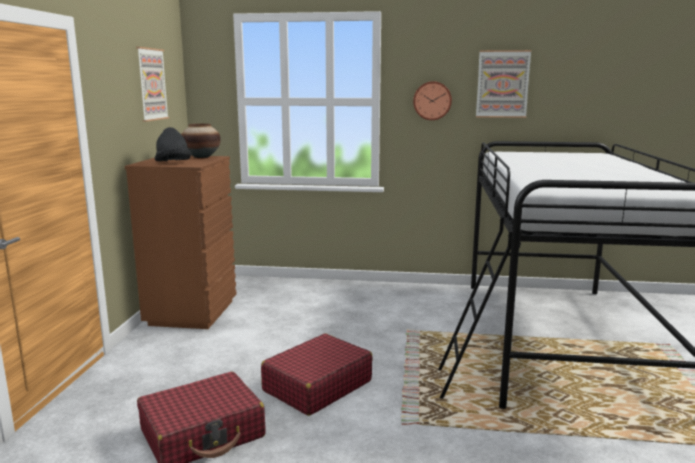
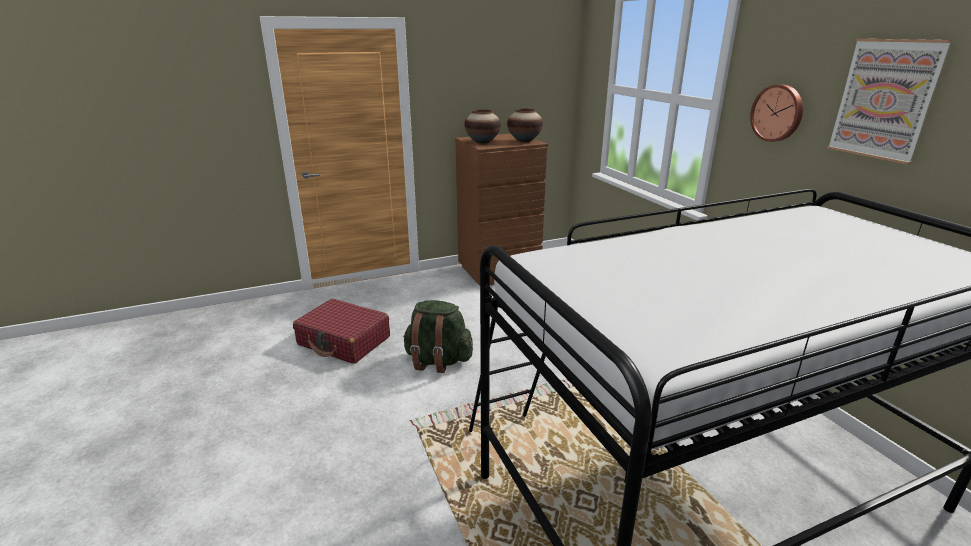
camera: 60 degrees right, 10 degrees up
(152, 84) = (515, 68): picture -> none
(173, 163) = (482, 142): black hat -> vase
(317, 386) = (437, 361): red suitcase -> green backpack

